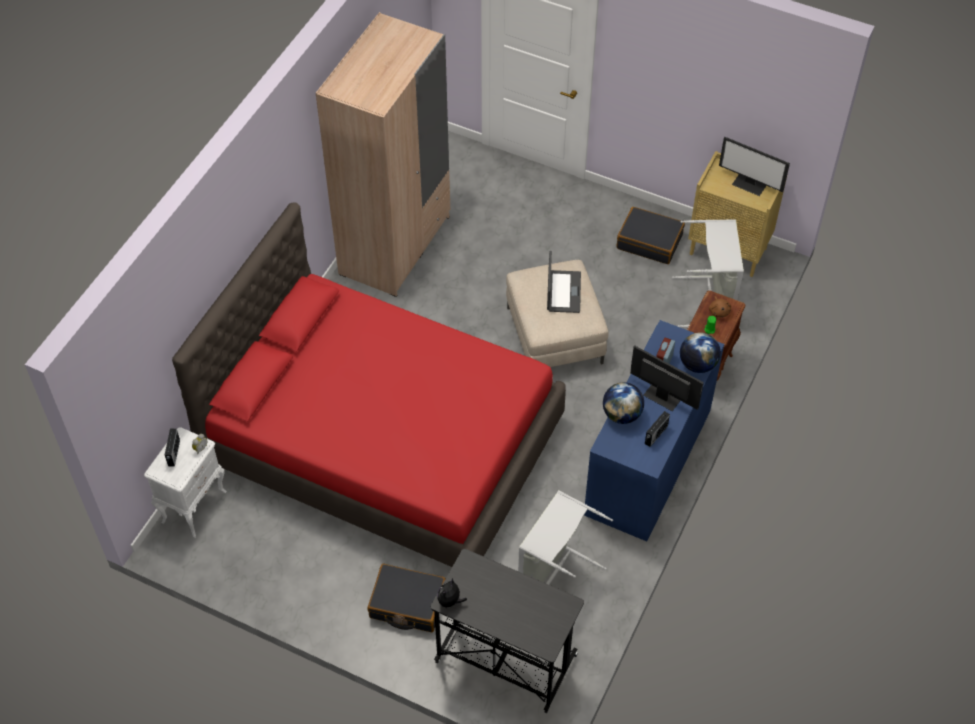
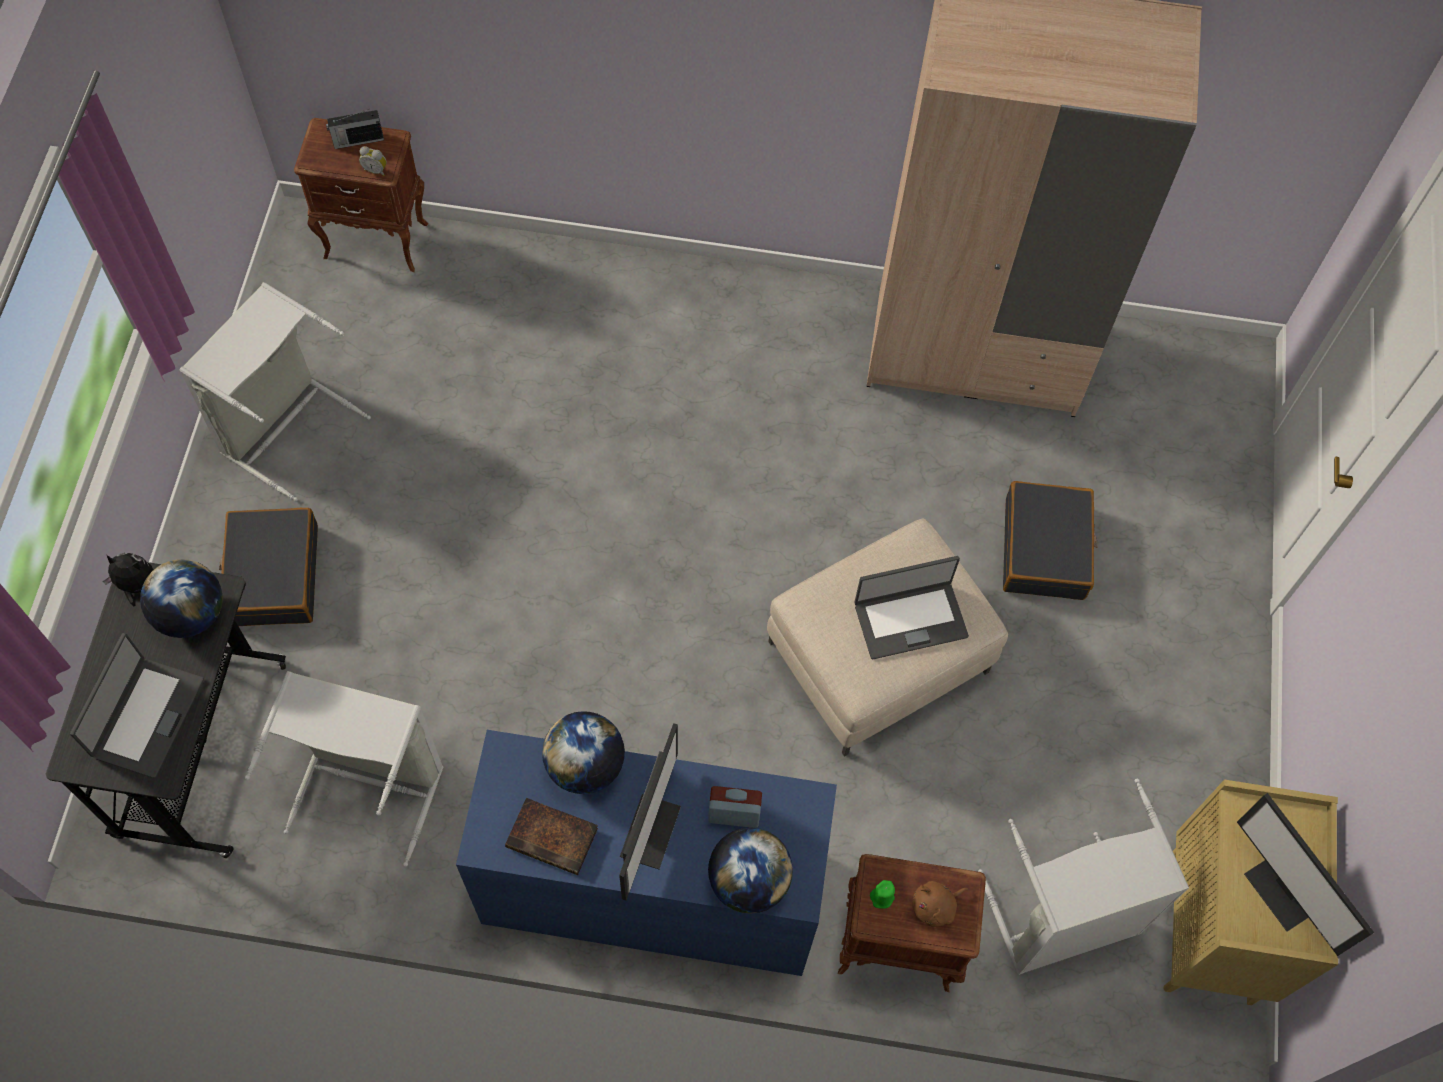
camera: 70 degrees right, 10 degrees up
(194, 506) = (376, 240): white nightstand -> brown nightstand
(309, 580) = (284, 428): none -> grey laundry basket
(383, 440) = (569, 452): red bed -> none
(477, 577) = (191, 614): none -> globe
(533, 607) = (147, 717): none -> laptop
(649, 241) = (1168, 771): black suitcase -> black suitcase (1045, 549)
(655, 435) = (554, 838): radio -> book
(750, 184) = (1283, 892): monitor -> monitor turned 45 degrees counterclockwise

